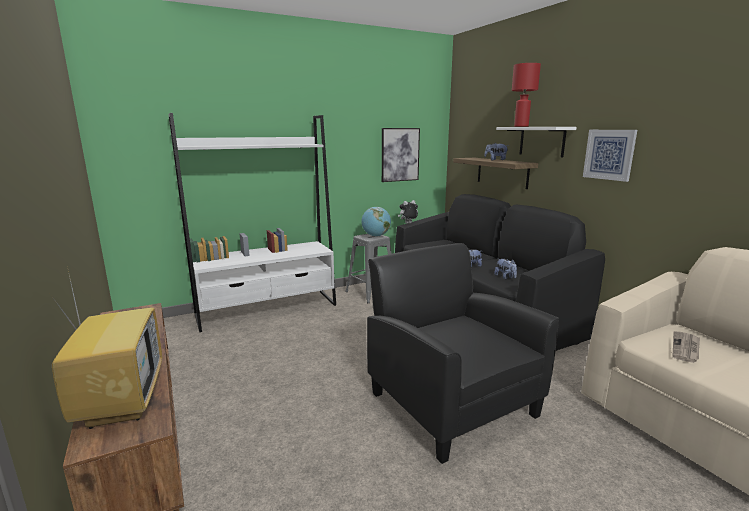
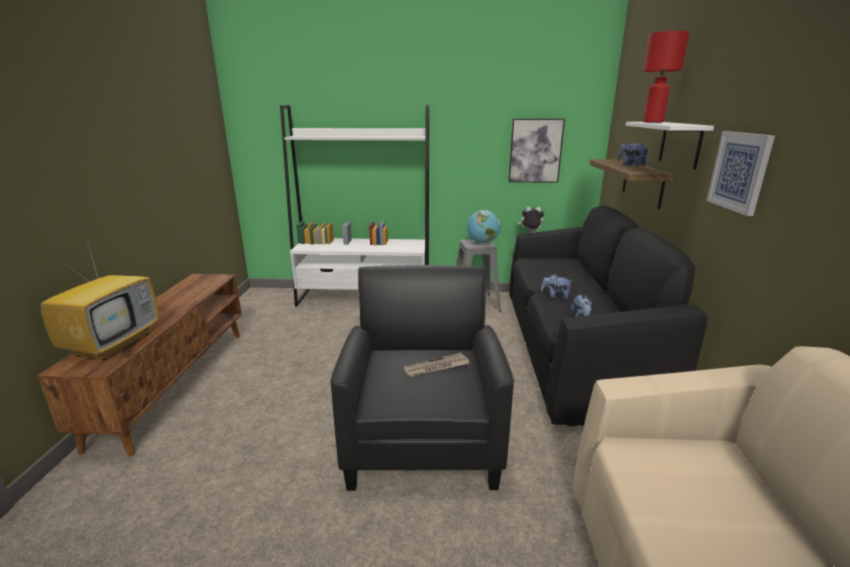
camera: 30 degrees right, 5 degrees up
(686, 348) = (686, 479): newspaper -> newspaper (436, 367)

